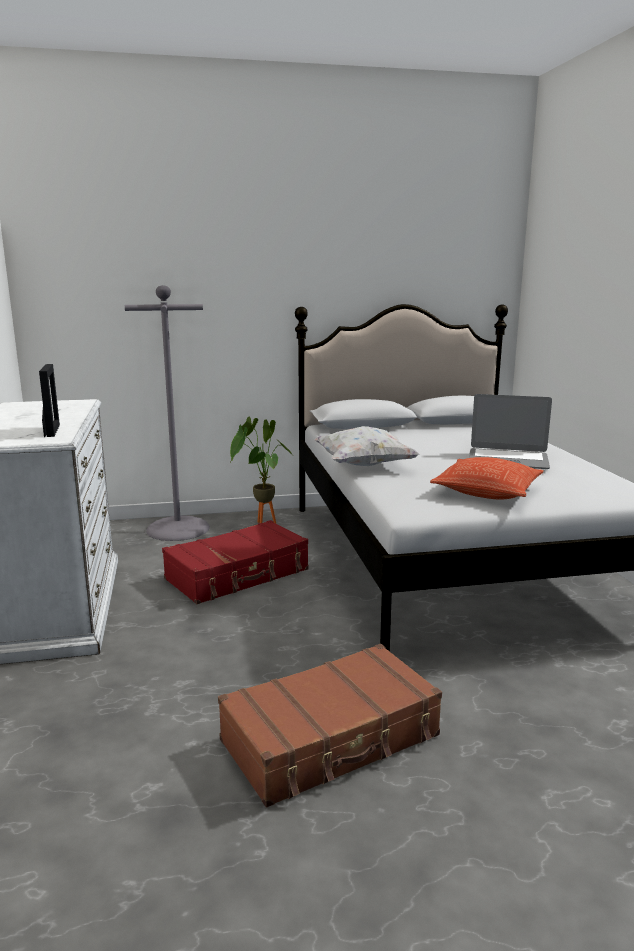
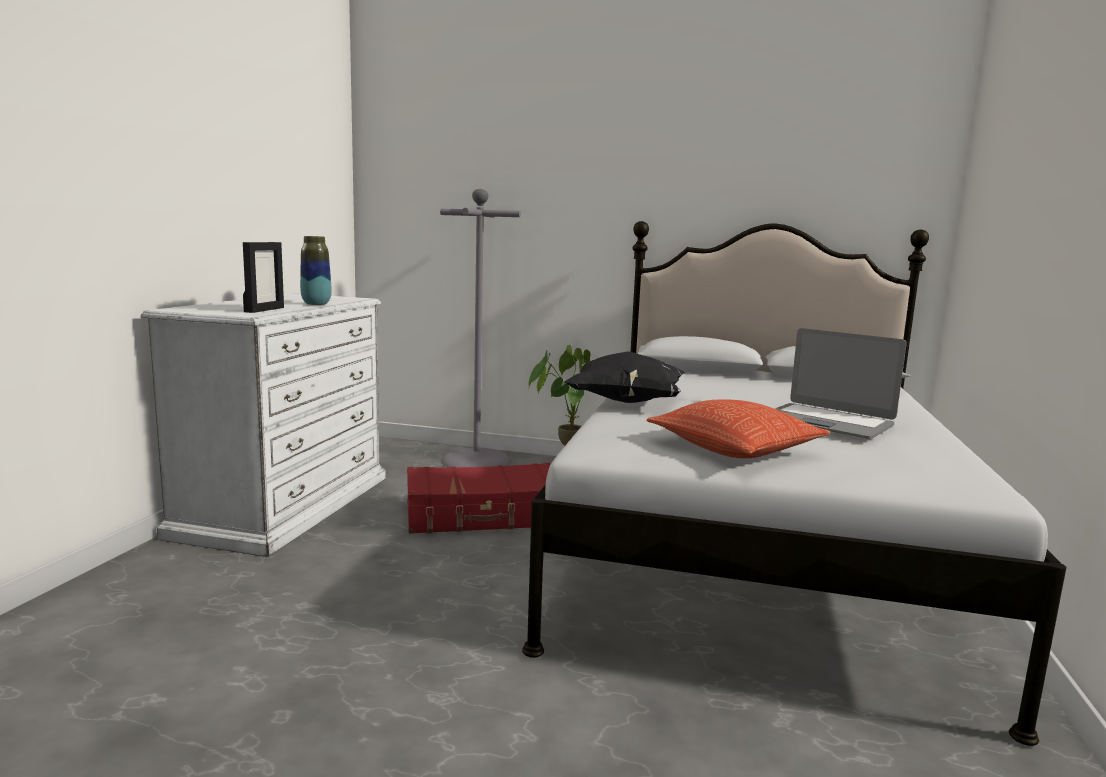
camera: 25 degrees right, 5 degrees down
(72, 415) = (316, 304): none -> vase
(331, 739) = (380, 715): brown suitcase -> none
(364, 465) = (625, 402): white pillow -> black pillow

